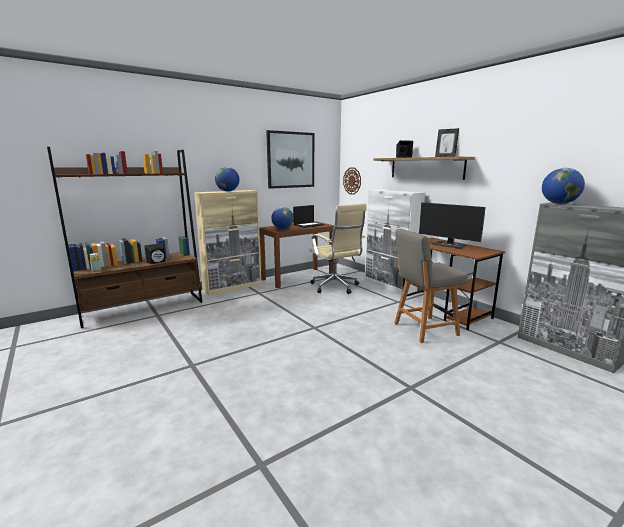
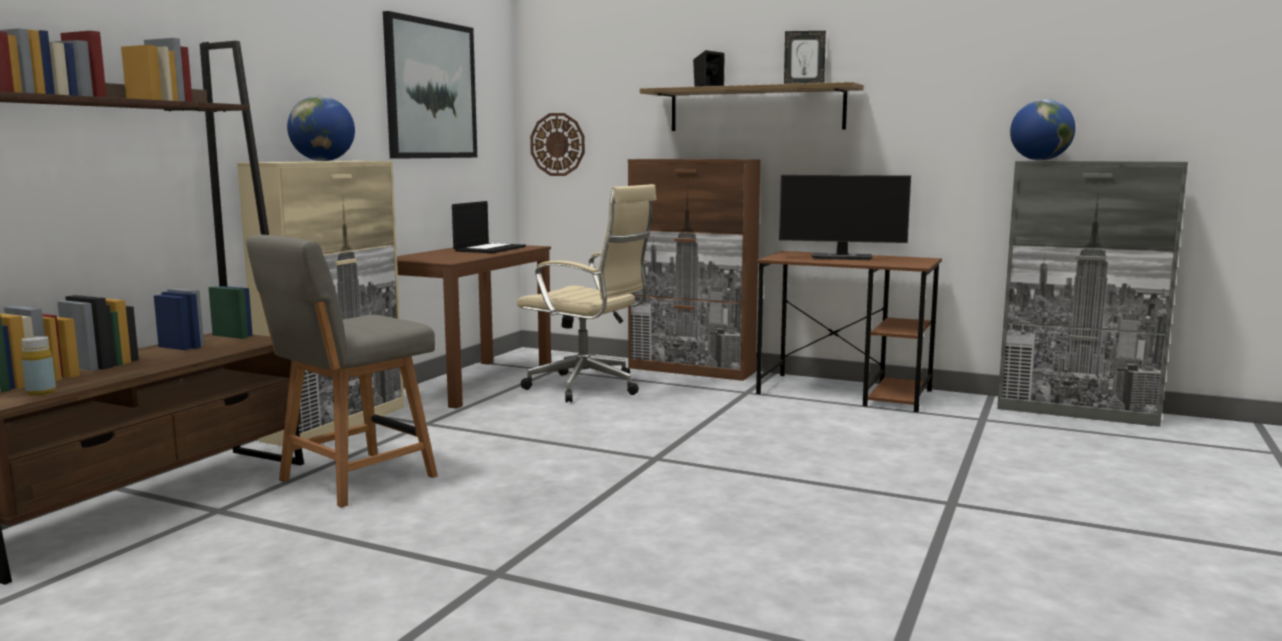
camera: 30 degrees left, 5 degrees down
(157, 262) = (198, 357): black speaker -> none
(282, 229) = (449, 258): globe -> none
(389, 285) = (692, 370): white cabinet -> brown cabinet
(423, 329) = (852, 424): grey chair -> grey chair (353, 480)

